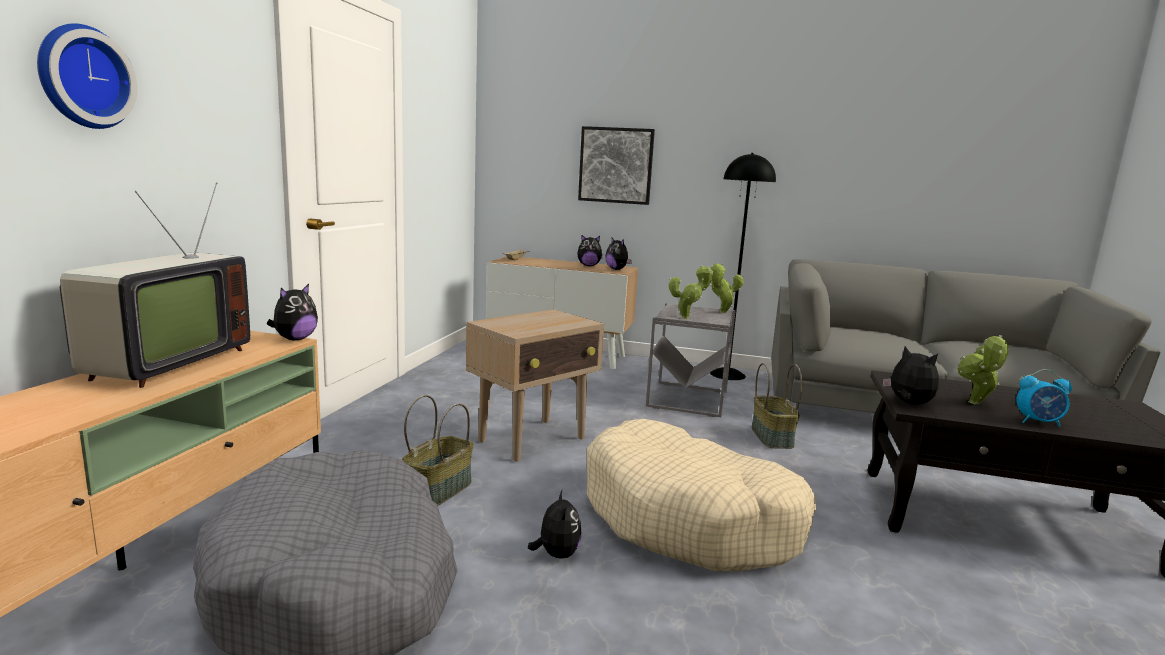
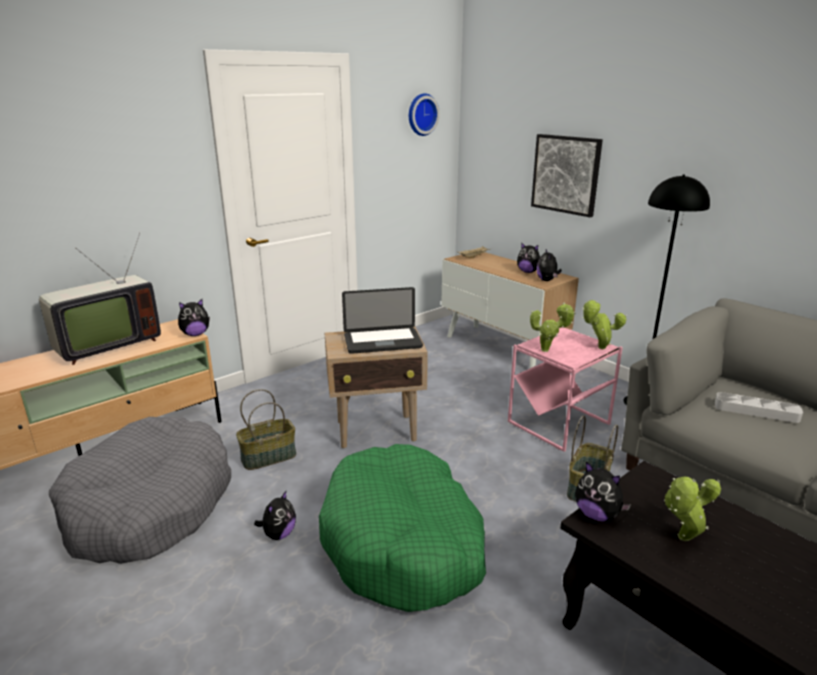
camera: 35 degrees right, 10 degrees up
(82, 77) = (55, 177): wall clock -> wall clock (421, 114)
(546, 321) = (382, 342): none -> laptop
(688, 399) = (559, 423): grey side table -> pink side table
(690, 519) = (403, 542): beige dog bed -> green dog bed
(871, 337) = (756, 411): none -> grey tray
(908, 404) = (597, 515): plush toy -> plush toy turned 135 degrees clockwise
(1038, 422) = (713, 589): alarm clock -> none

